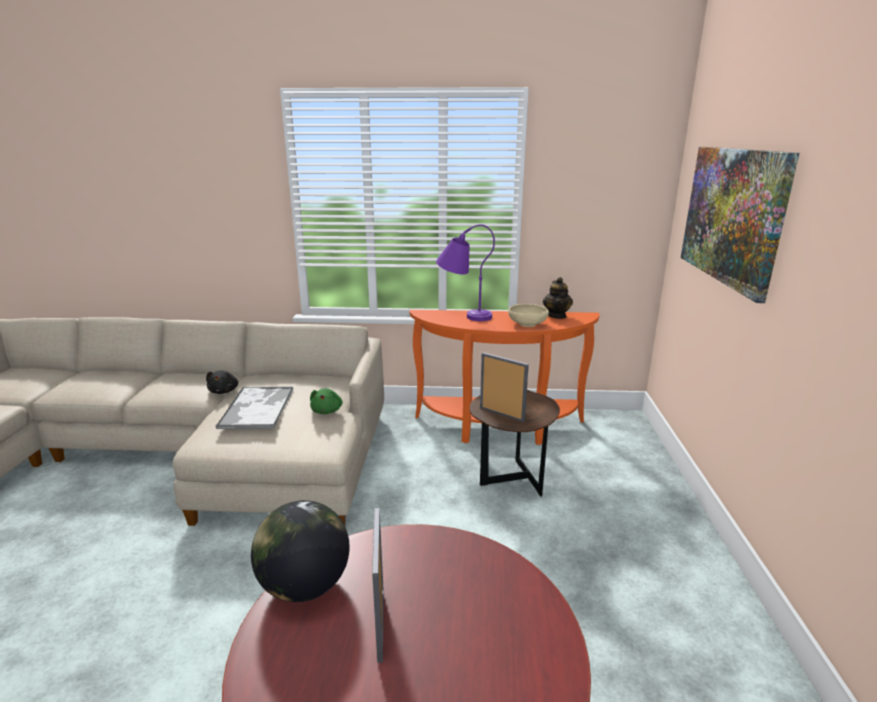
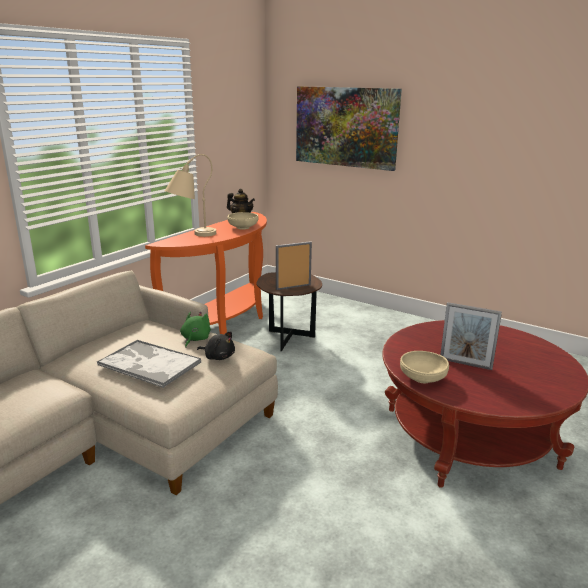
camera: 60 degrees left, 0 degrees up
(224, 391) = (68, 379): black plush toy -> black plush toy (218, 357)
(305, 586) = (422, 378): globe -> beige bowl
(327, 411) = (195, 339): green plush toy -> green plush toy turned 105 degrees counterclockwise
(463, 315) = (191, 235): purple table lamp -> beige table lamp

